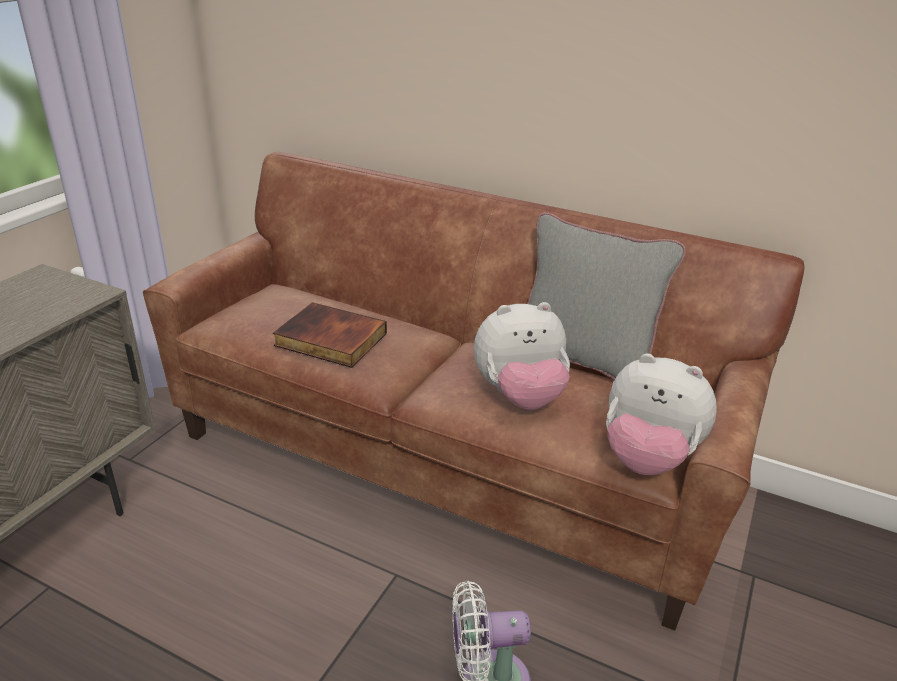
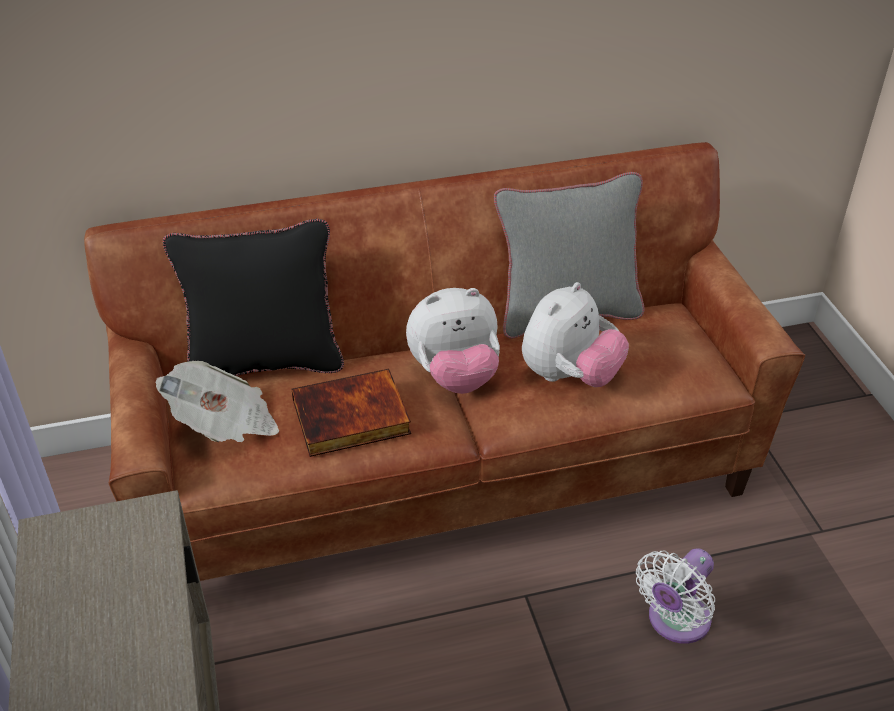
camera: 40 degrees left, 10 degrees up
(257, 306) = (224, 424): none -> newspaper
(335, 293) = (265, 363): none -> black pillow
(647, 458) = (709, 374): plush toy -> plush toy (455, 376)

